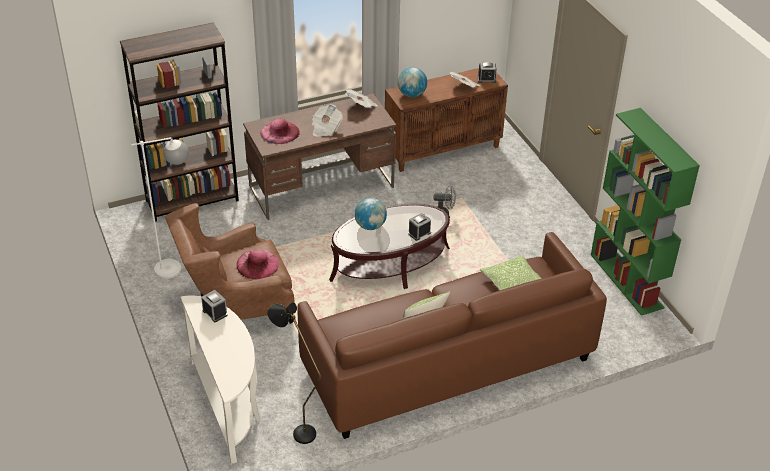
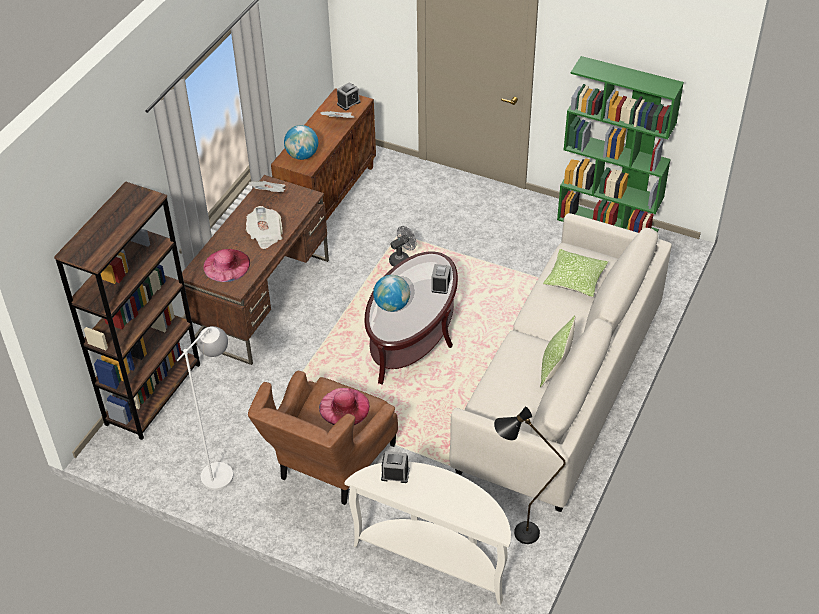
camera: 40 degrees left, 5 degrees up
(448, 363) = (561, 387): brown sofa -> white sofa

